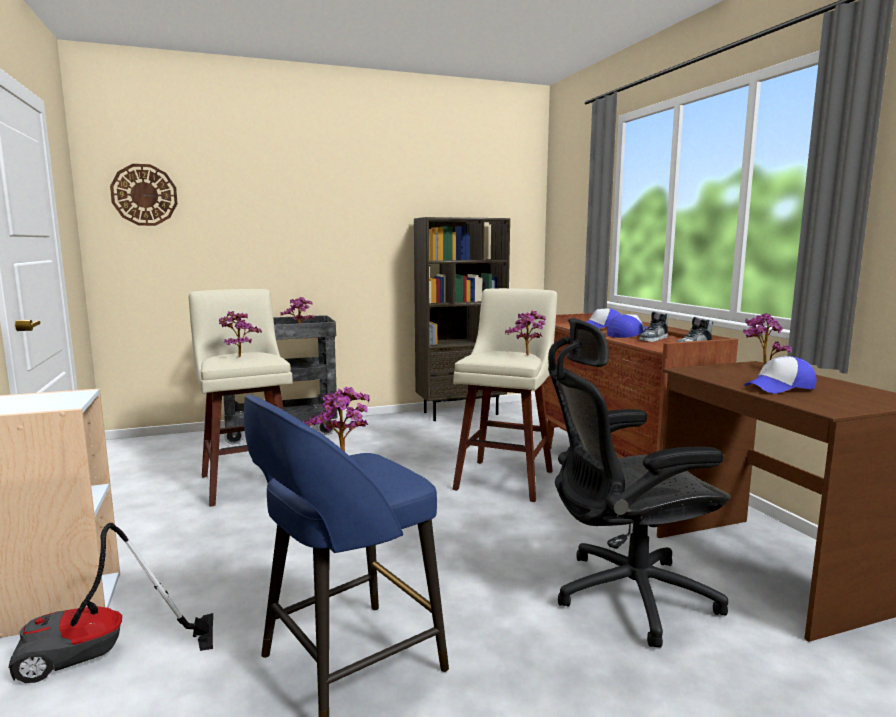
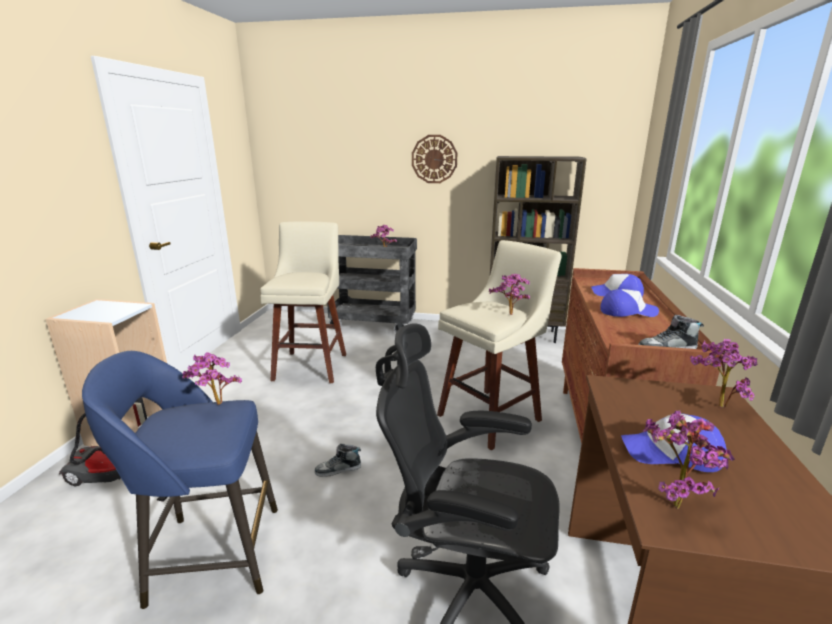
camera: 30 degrees right, 10 degrees up
(144, 195) = (290, 139): wall clock -> wall clock (434, 159)
(238, 356) = (297, 277): potted plant -> potted plant (671, 500)
(653, 339) = (642, 325): shoe -> shoe (338, 469)

